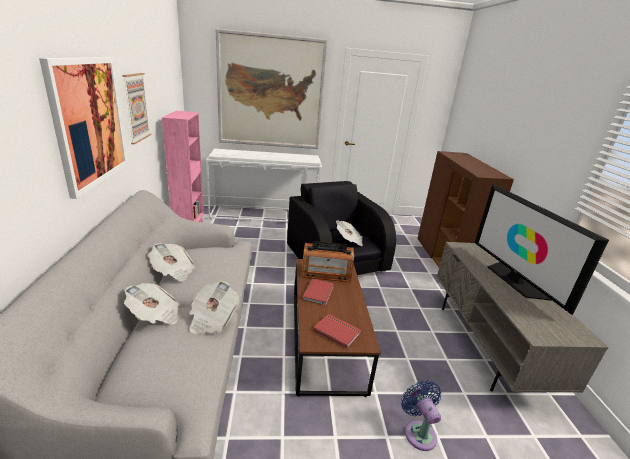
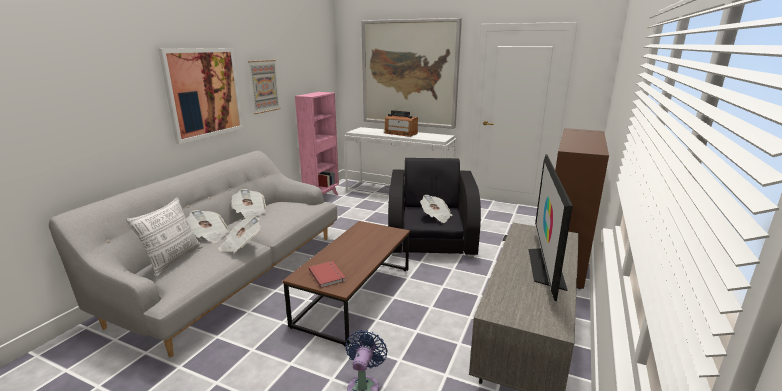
camera: 30 degrees right, 5 degrees down
(147, 365) = (173, 260): none -> pillow
(319, 293) = (347, 247): red book -> none
(326, 273) = (371, 235): radio -> radio (400, 133)

